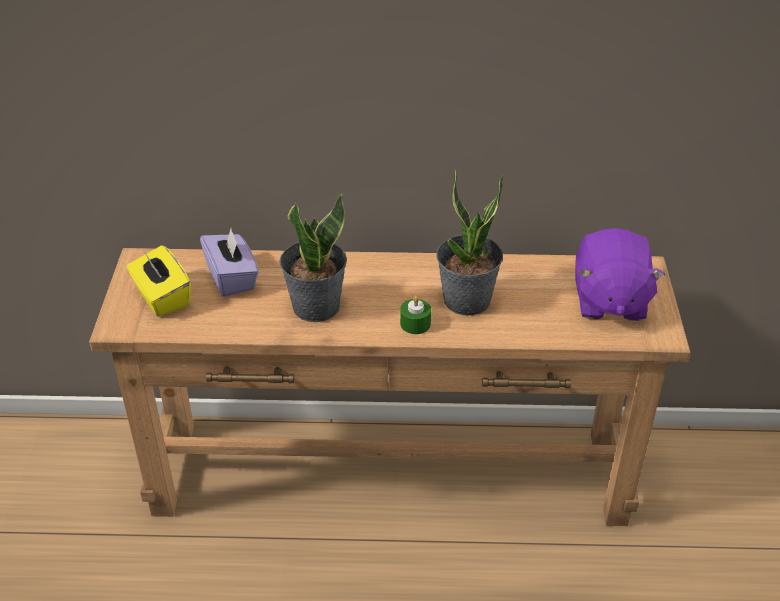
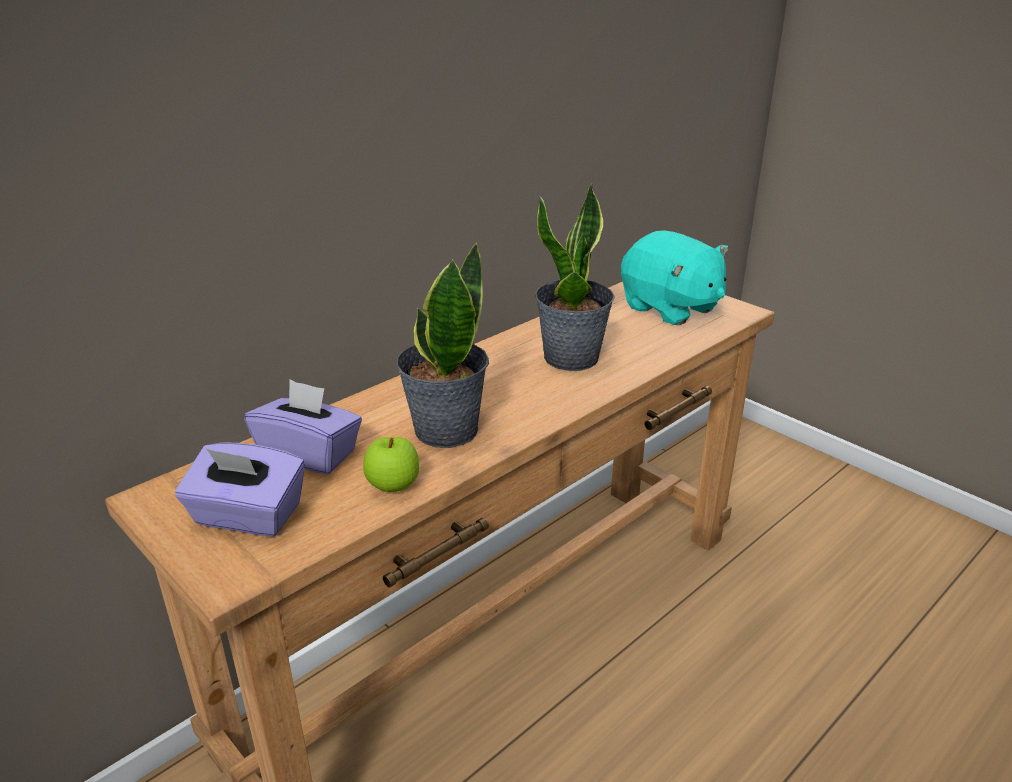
camera: 45 degrees left, 10 degrees down
(162, 297) = (247, 516): yellow tissue box -> purple tissue box
(242, 324) = (393, 486): none -> apple
(415, 324) = (561, 395): green candle -> none
(609, 301) = (670, 308): purple plush toy -> turquoise plush toy

